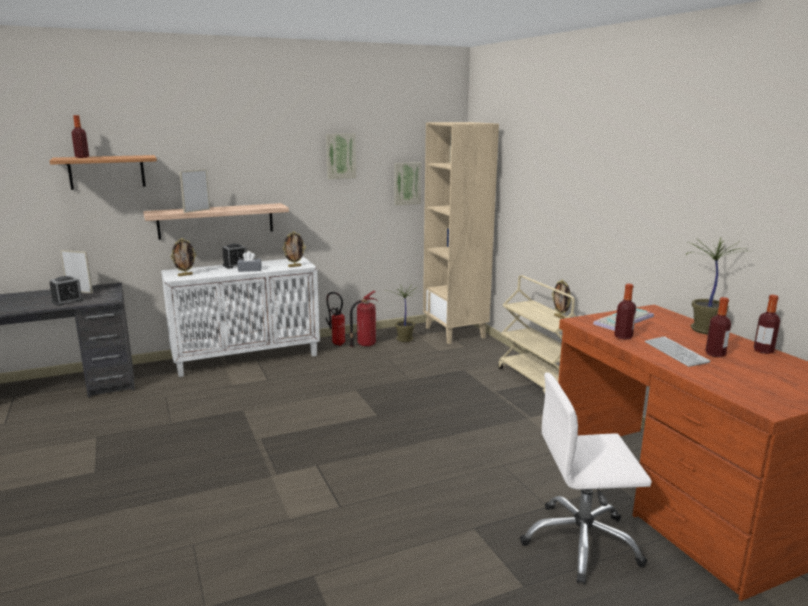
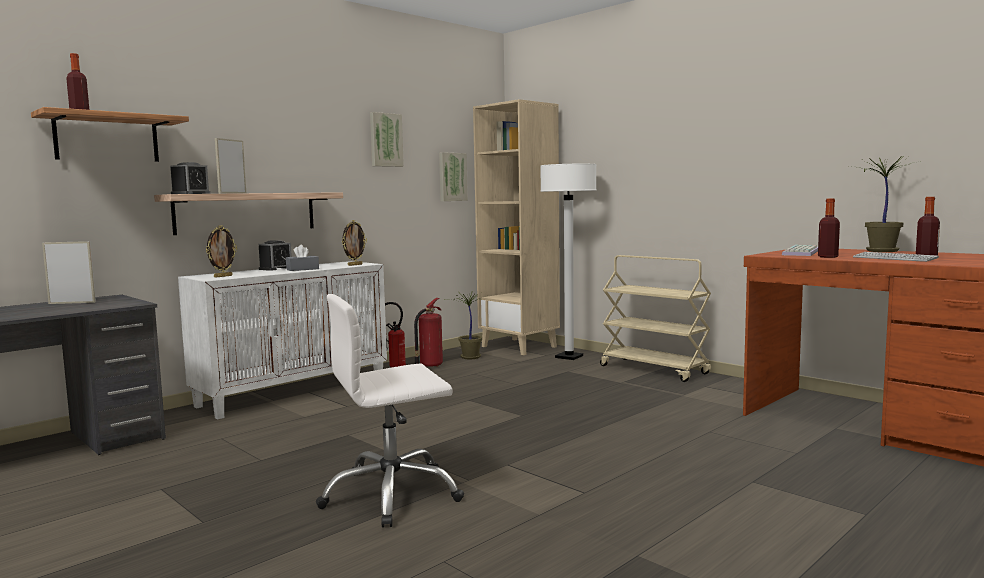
camera: 20 degrees left, 10 degrees down
(67, 301) = (68, 309): alarm clock -> alarm clock (190, 193)
(482, 352) = (569, 357): none -> white floor lamp
(560, 317) = (675, 291): picture frame -> none
(581, 542) = (866, 472): white office chair -> white office chair (391, 495)
(763, 351) = (956, 253): bottle -> none

